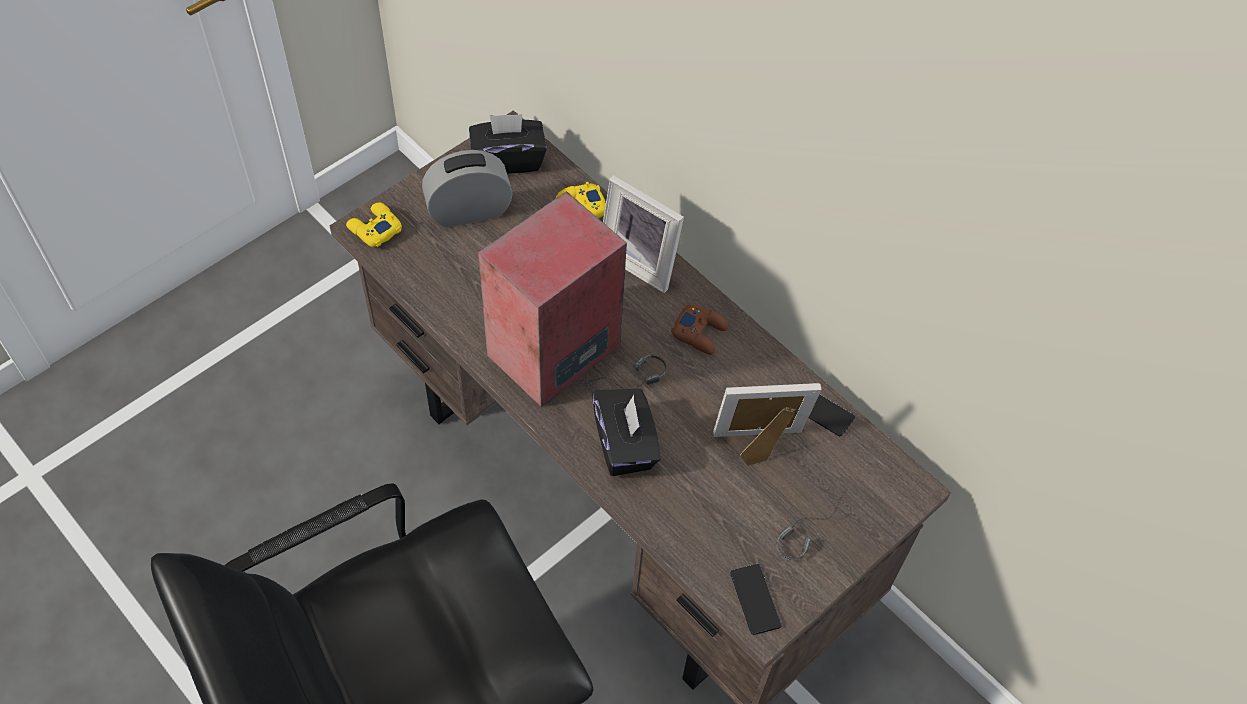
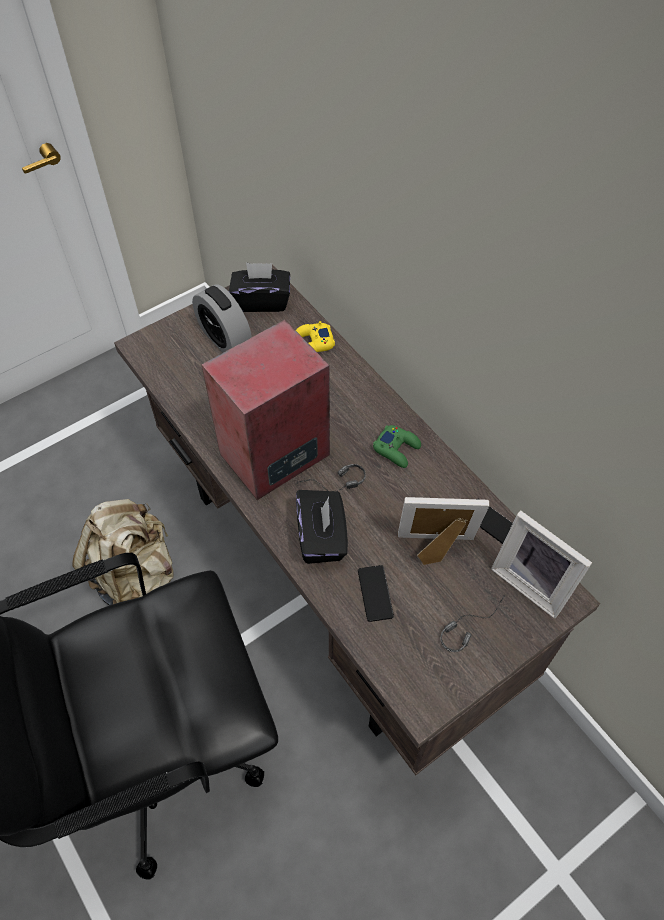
camera: 10 degrees right, 0 degrees up
(360, 523) = (136, 576): none -> beige backpack
(374, 229) = (148, 347): yellow game controller -> none
(469, 211) = (224, 339): alarm clock -> alarm clock turned 120 degrees counterclockwise
(641, 261) = (357, 387): picture frame -> picture frame (532, 581)
(699, 332) = (397, 449): brown game controller -> green game controller
(755, 599) = (416, 684): phone -> phone (375, 593)

